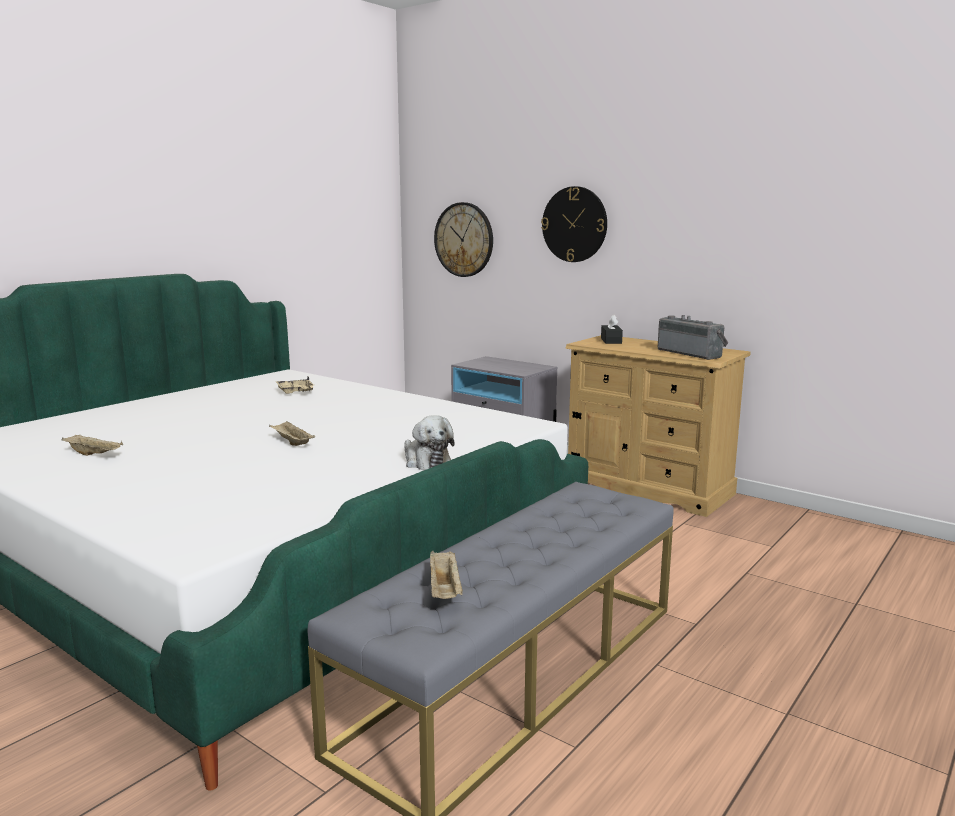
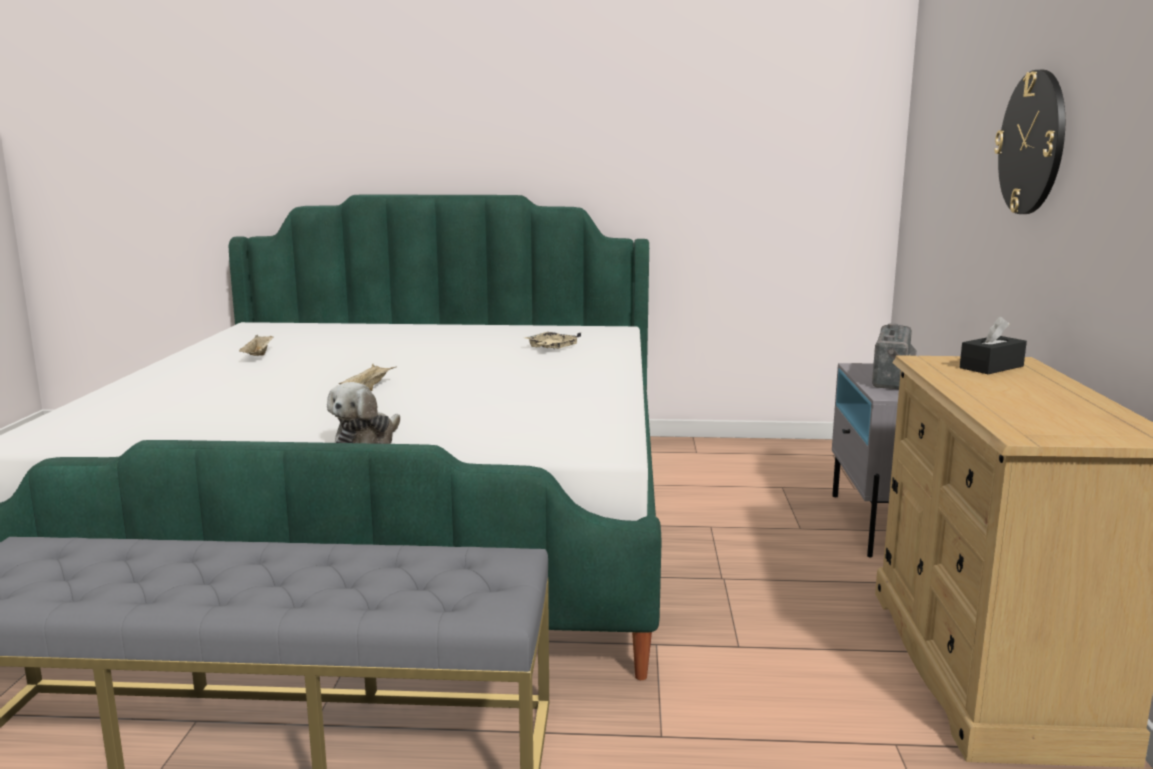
camera: 55 degrees right, 0 degrees up
(445, 590) = (89, 568): beige tray -> none
(464, 239) = (941, 171): wall clock -> none
(691, 353) = (1034, 417): radio -> radio (896, 379)

